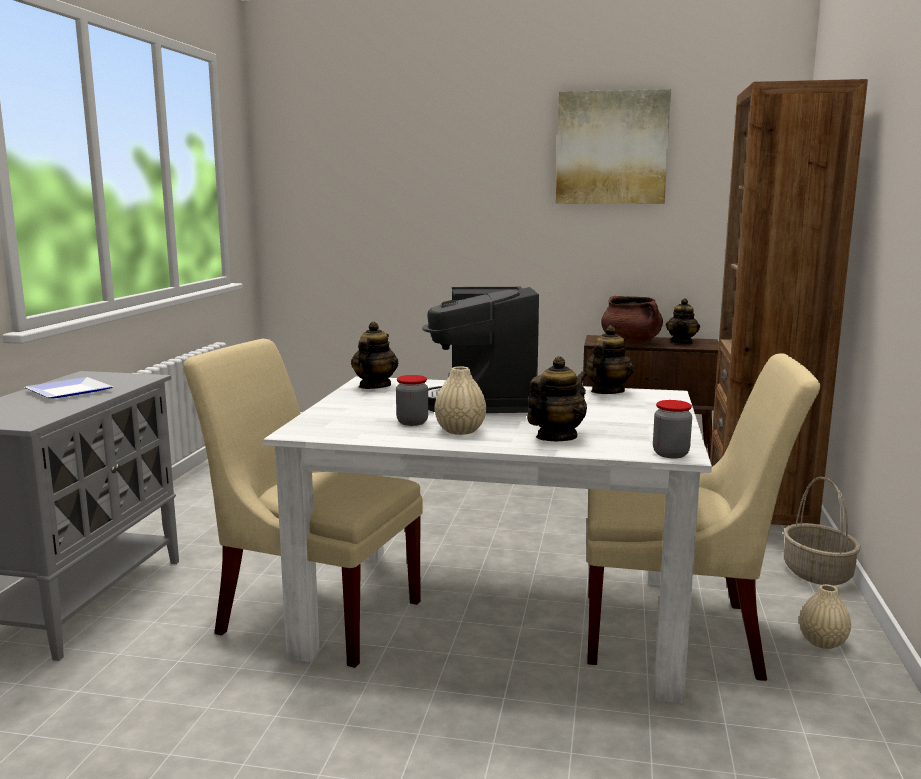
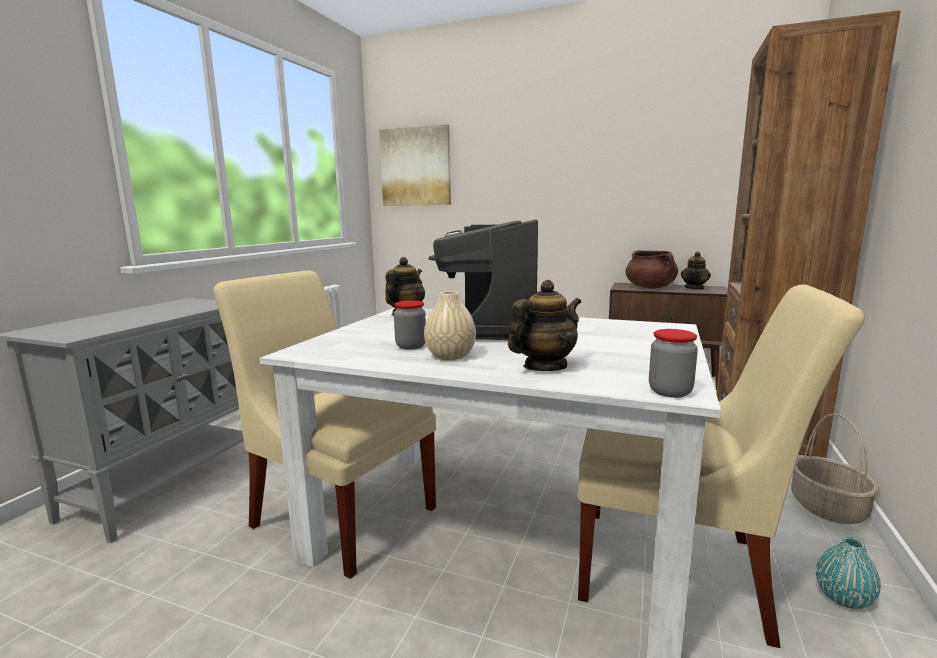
camera: 10 degrees right, 0 degrees up
(66, 391) = (150, 312): plate -> none
(607, 391) = (614, 323): teapot -> none
(611, 148) = (638, 130): picture -> picture (415, 167)
(822, 642) = (843, 598): beige vase -> turquoise vase

